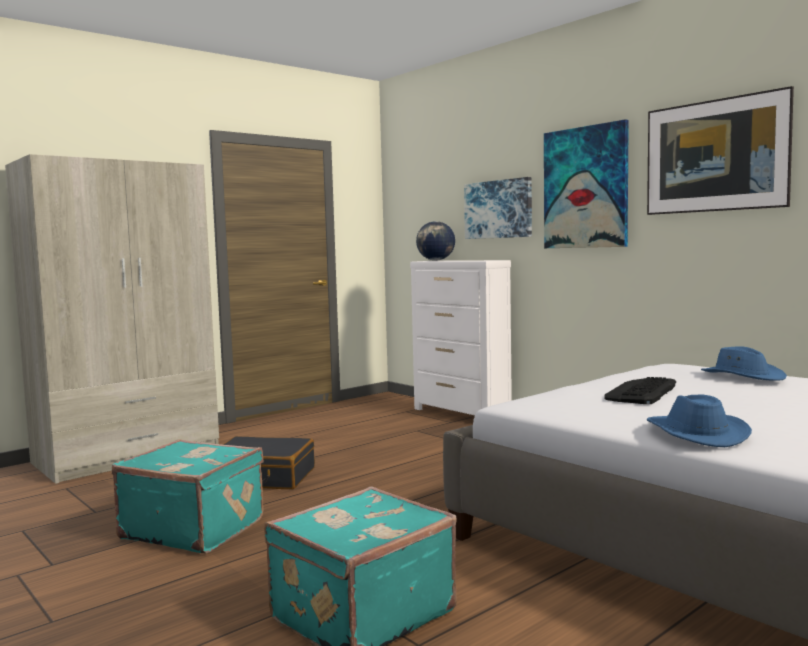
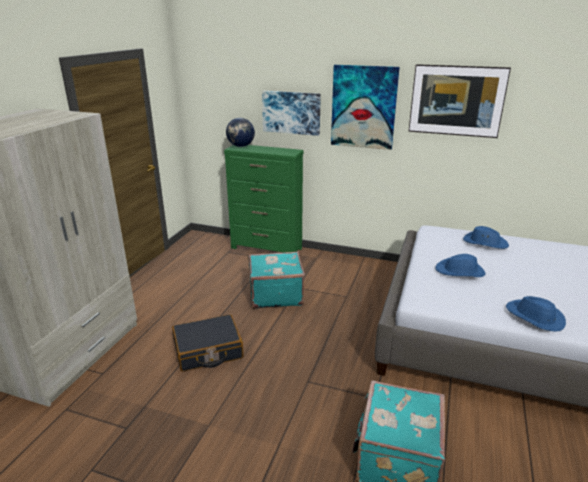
camera: 30 degrees left, 20 degrees up
(194, 528) = (221, 420): turquoise suitcase -> turquoise suitcase (275, 294)
(461, 414) = (267, 248): white dresser -> green dresser
(640, 392) = (460, 271): keyboard -> blue hat

